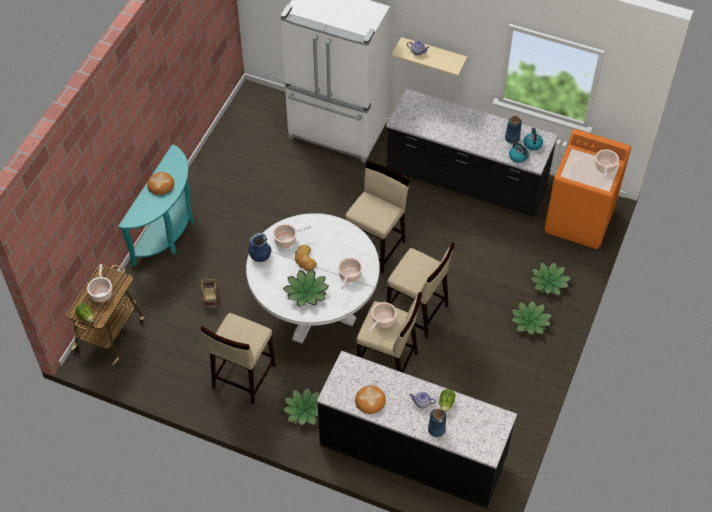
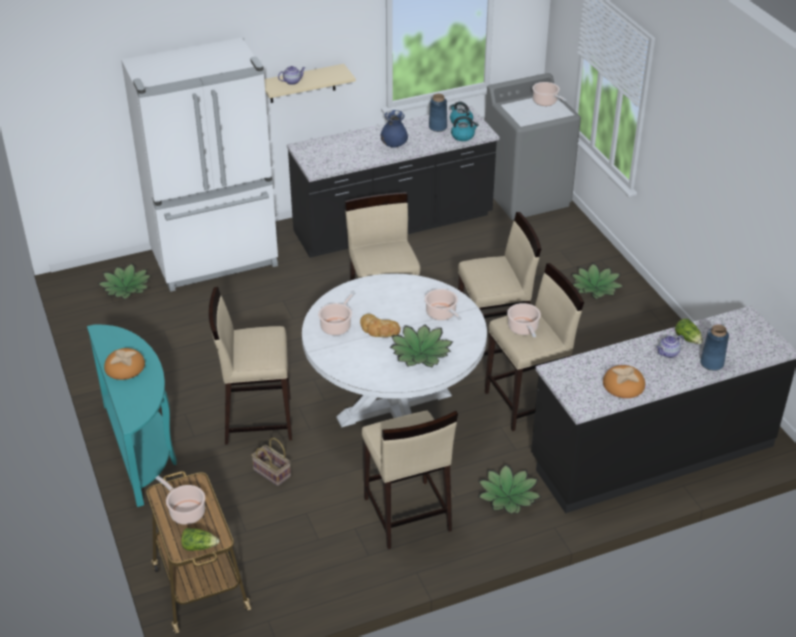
camera: 45 degrees left, 15 degrees down
(239, 259) = (257, 420): none -> beige stool
(260, 256) = (328, 356): blue vase -> blue vase (394, 144)
(549, 282) = (568, 251): potted plant -> potted plant (126, 287)
(579, 220) = (526, 195): orange washing machine -> grey washing machine

